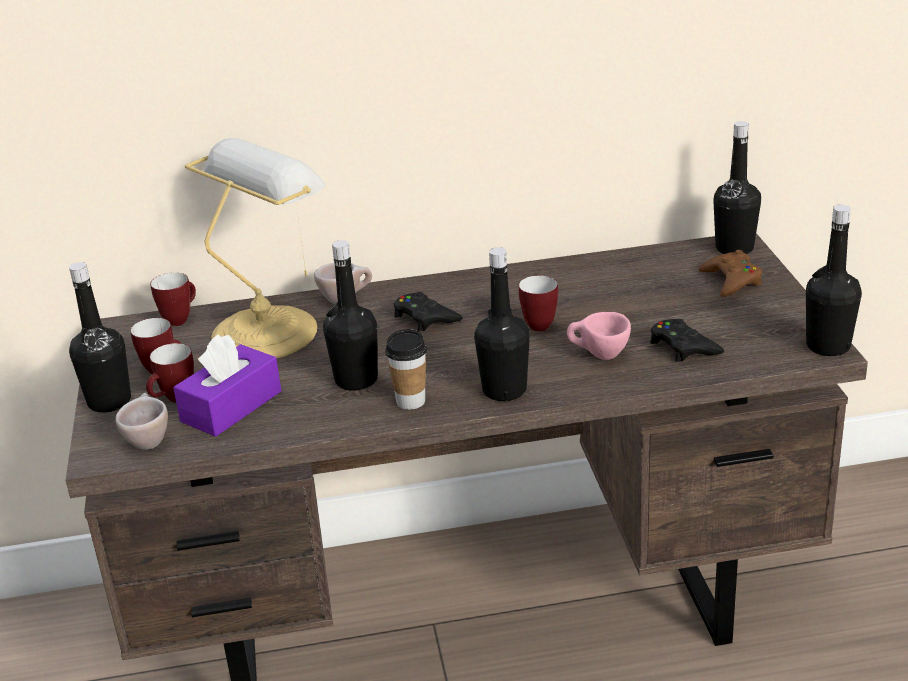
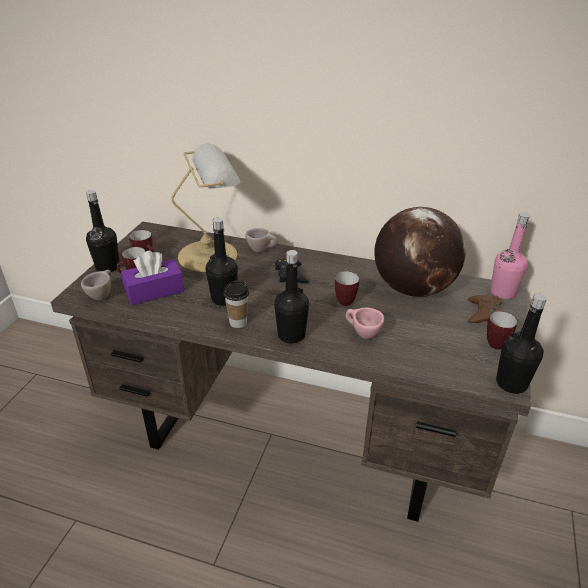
camera: 25 degrees right, 5 degrees up
(180, 319) = (179, 234): mug -> mug (498, 343)
(615, 280) = (412, 288): none -> globe
(683, 347) = (416, 347): black game controller -> none
(734, 248) = (502, 292): black bottle -> pink bottle

